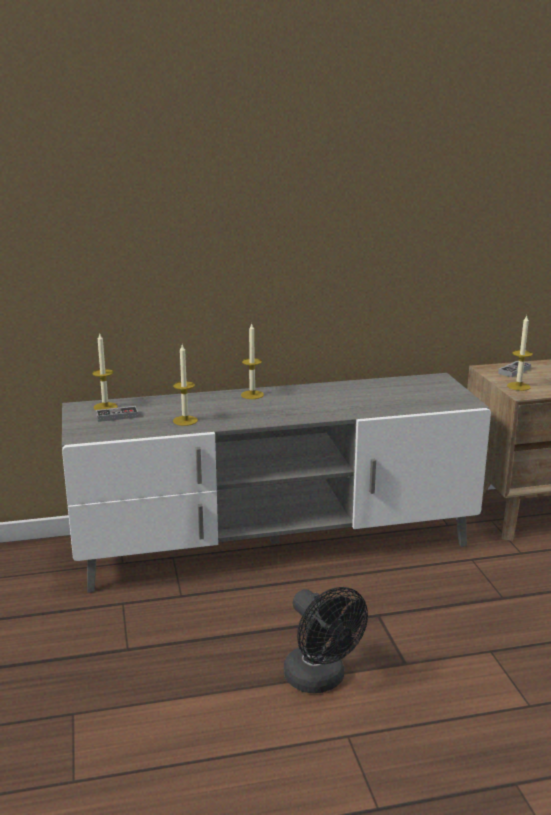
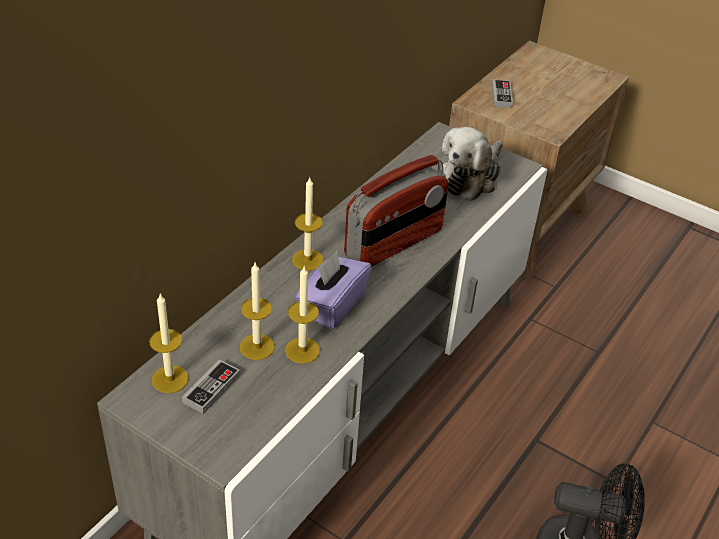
camera: 45 degrees left, 20 degrees up
(232, 412) = (331, 306): none -> purple tissue box
(315, 405) = (394, 243): none -> radio
(421, 397) = (470, 177): none -> plush toy
(518, 386) = (535, 121): candle -> candle (257, 347)

